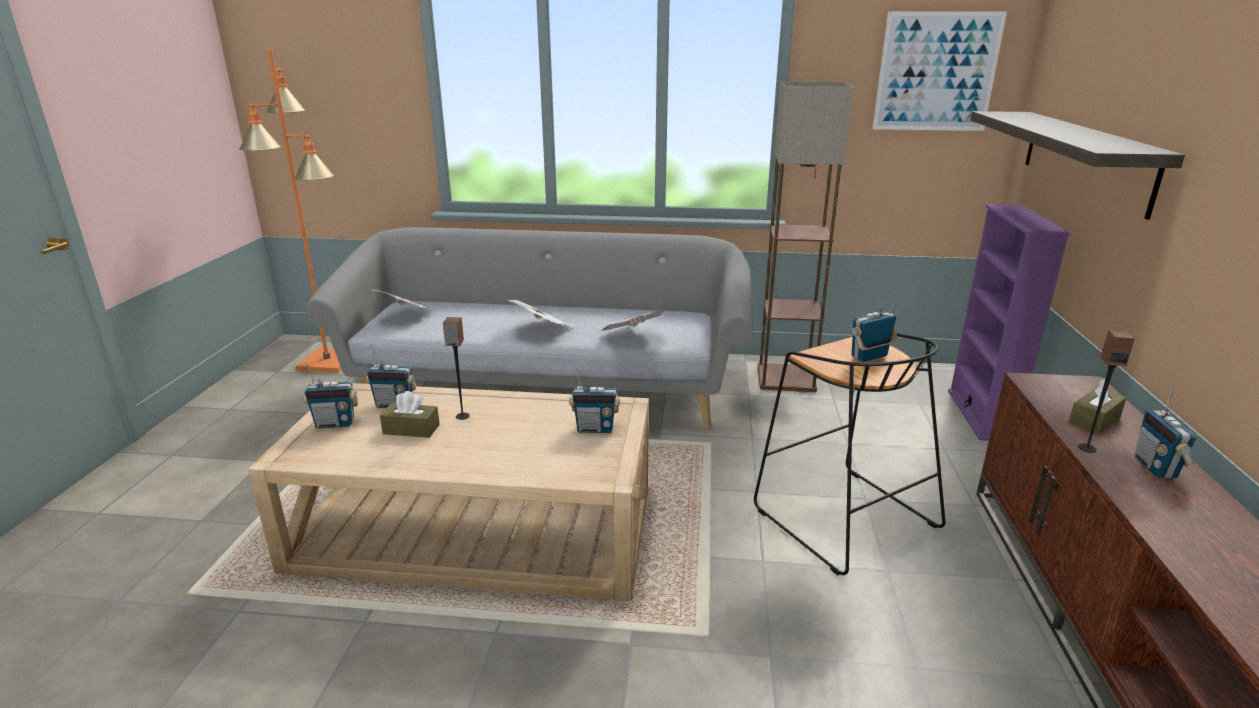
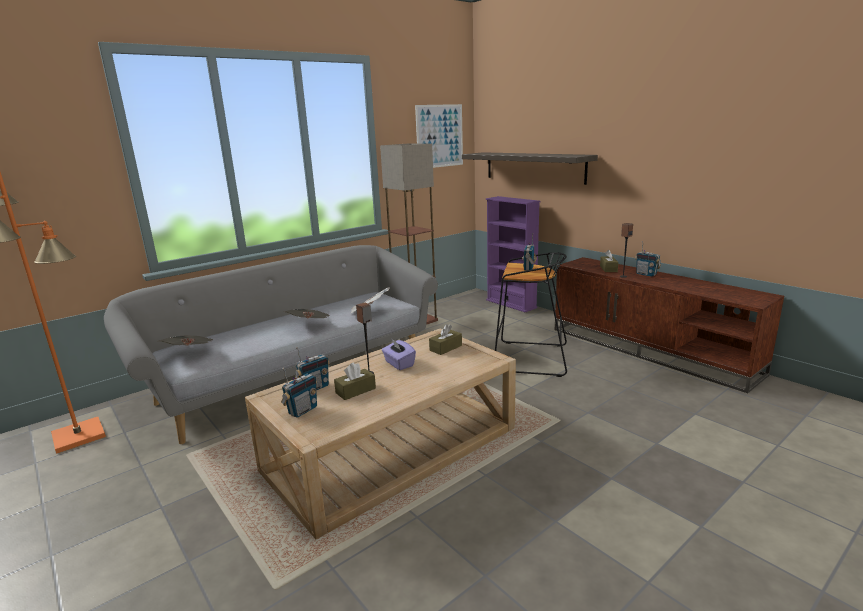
camera: 45 degrees left, 5 degrees down
(509, 421) = (399, 364): none -> purple tissue box
(595, 429) = (445, 348): radio -> brown tissue box

